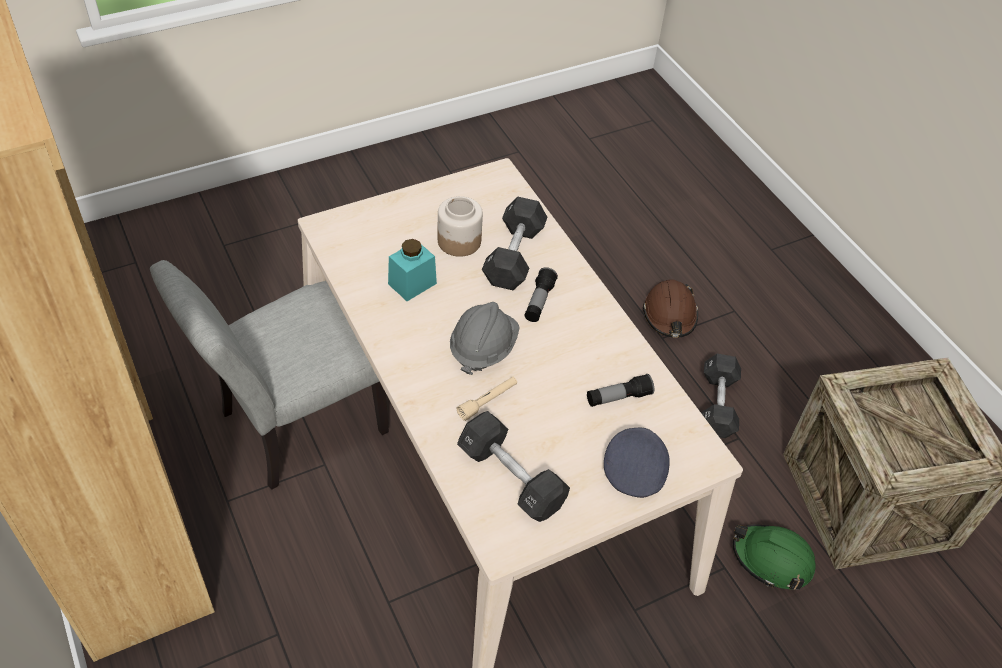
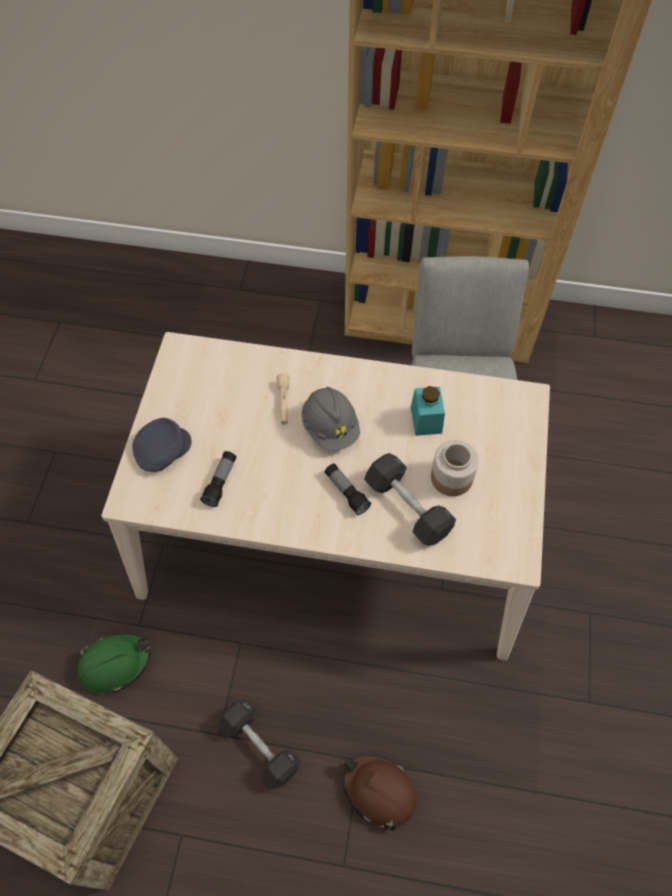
camera: 130 degrees right, 10 degrees up
(511, 477) = (217, 380): black dumbbell -> none
(633, 469) = (162, 450): grey cap -> grey cap turned 90 degrees counterclockwise

